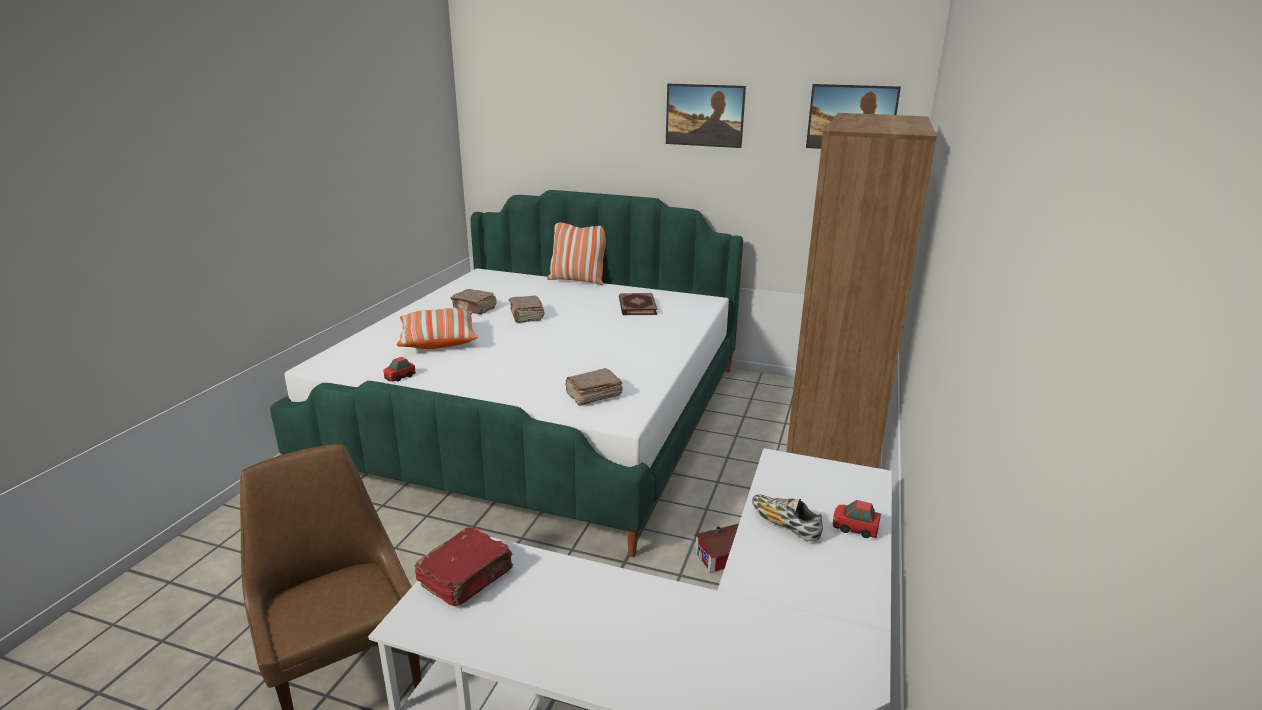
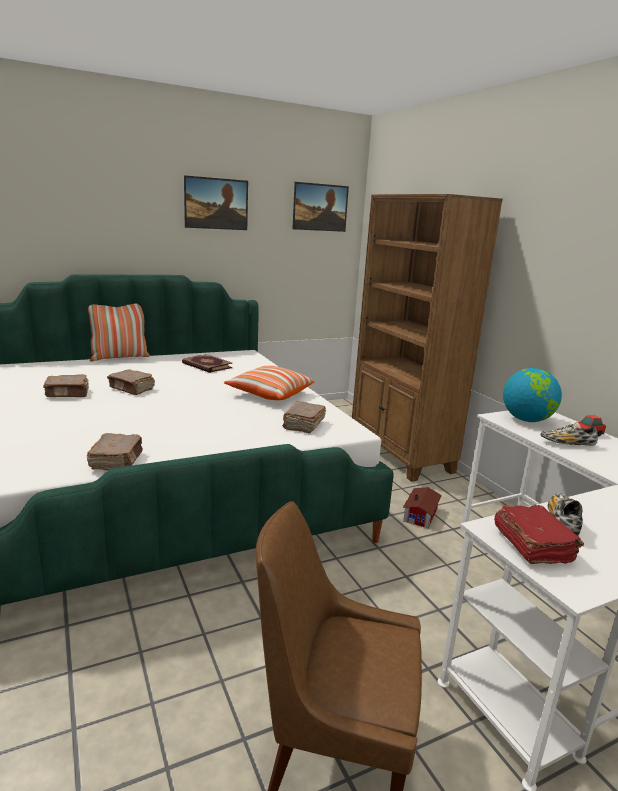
camera: 45 degrees left, 5 degrees down
(399, 377) = (117, 461): toy car -> brown book
(438, 340) = (89, 425): pillow -> pillow (269, 394)
(544, 580) = (562, 522): none -> shoe
(813, 478) = (527, 420): none -> globe

